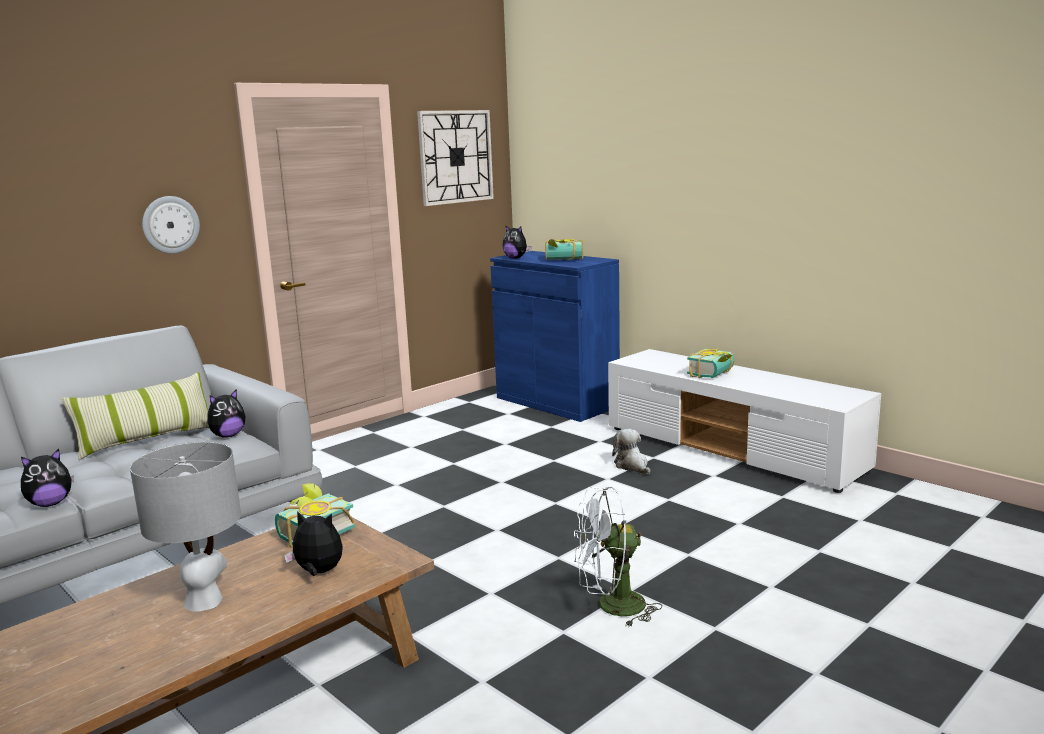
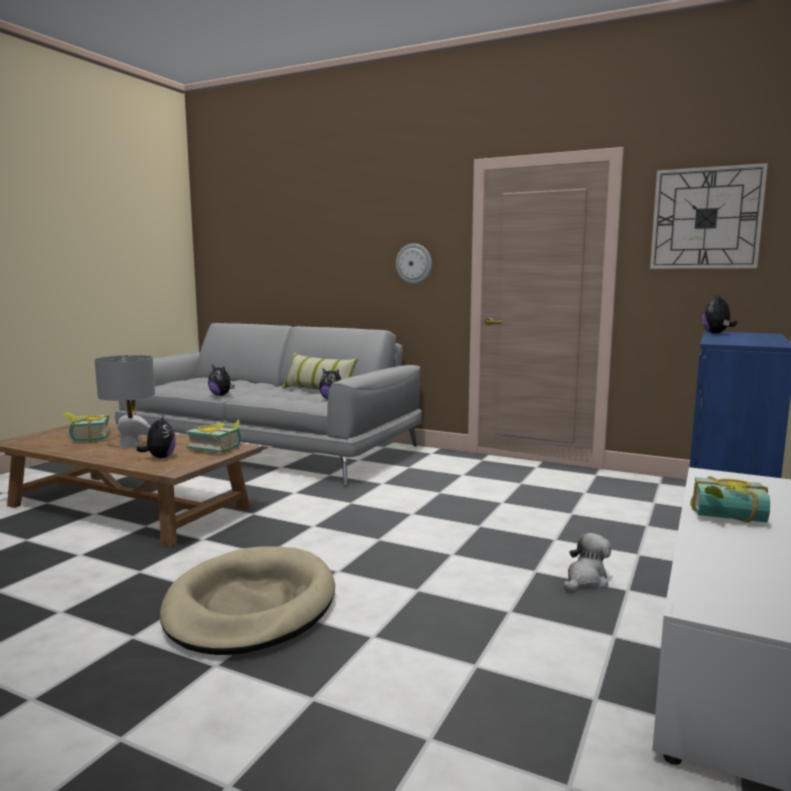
camera: 70 degrees right, 5 degrees down
(564, 260) = (739, 339): book -> book (86, 438)
(611, 607) = (250, 606): white fan -> beige dog bed

